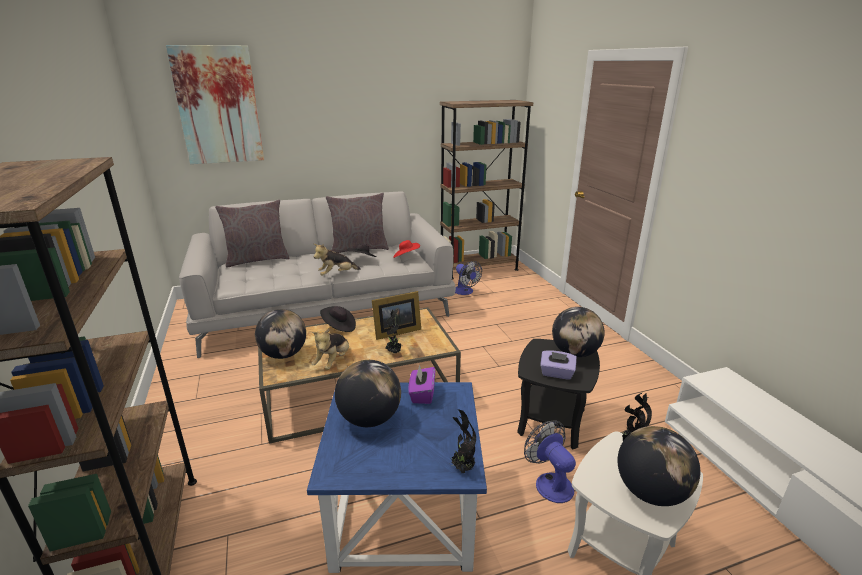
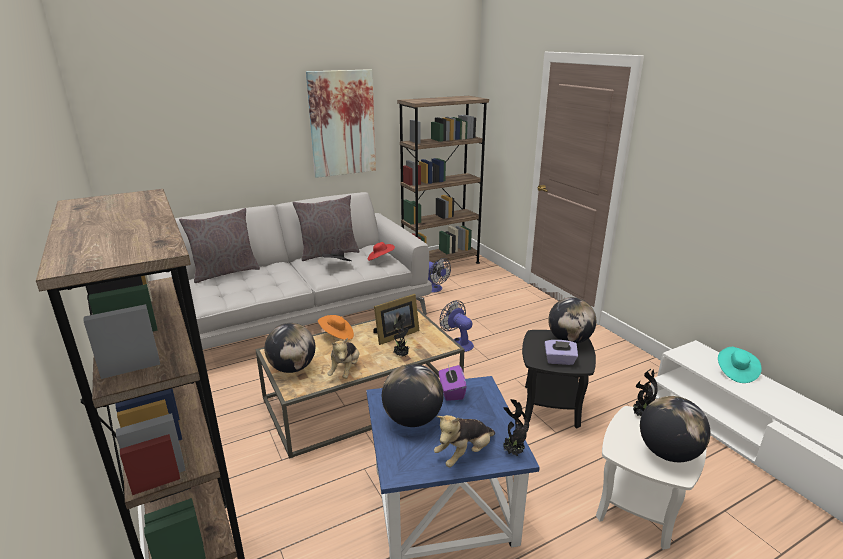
camera: 10 degrees left, 0 degrees up
(218, 106) = (171, 112): picture -> picture (342, 123)
(337, 274) = (317, 282): plush toy -> plush toy (464, 454)
(339, 327) = (337, 335): black hat -> orange hat
(549, 482) = (564, 460): fan -> fan (458, 343)
(766, 408) = (735, 372): none -> turquoise hat

